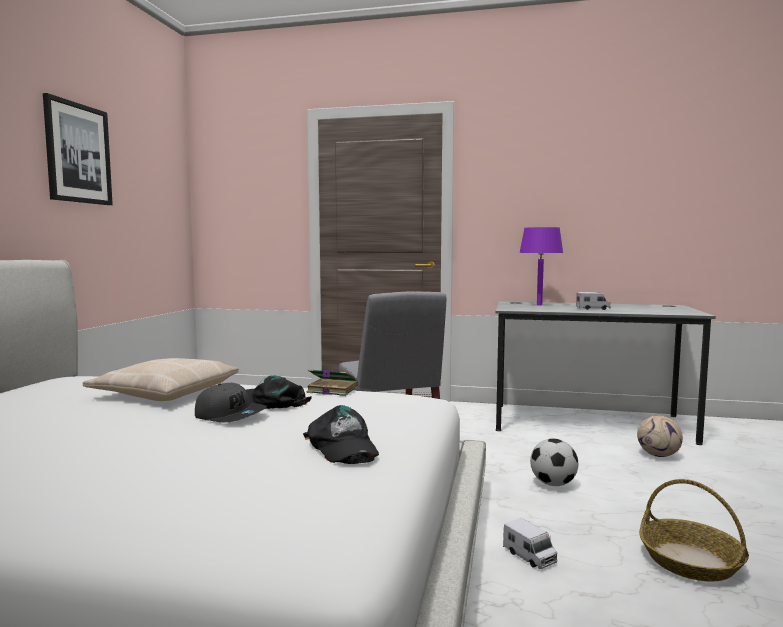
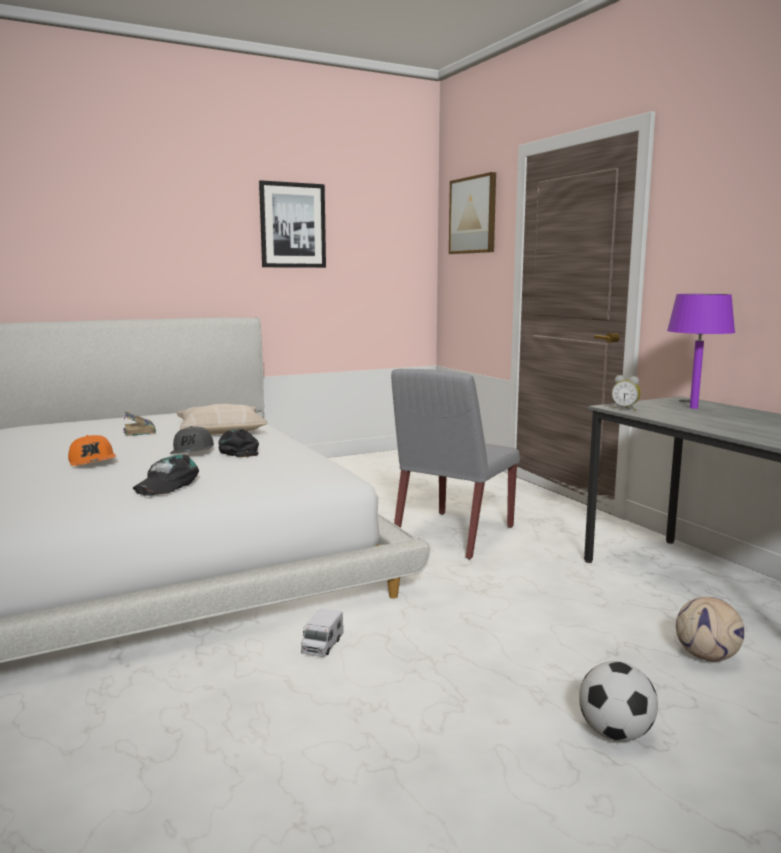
camera: 50 degrees right, 5 degrees up
(151, 459) = (93, 461): none -> orange cap
(247, 165) = (473, 215): none -> picture
(331, 390) = (301, 453): book -> book (139, 431)
(520, 309) = (625, 409): none -> alarm clock
(553, 484) = (493, 620): football -> football (615, 734)
(593, 309) = (728, 424): toy truck -> none
(691, 561) = (422, 721): basket -> none

